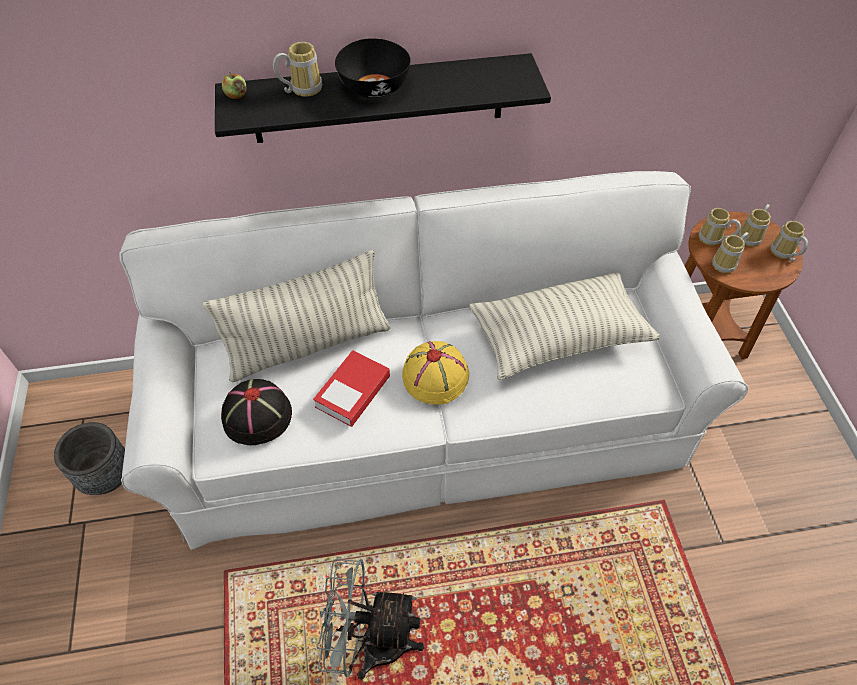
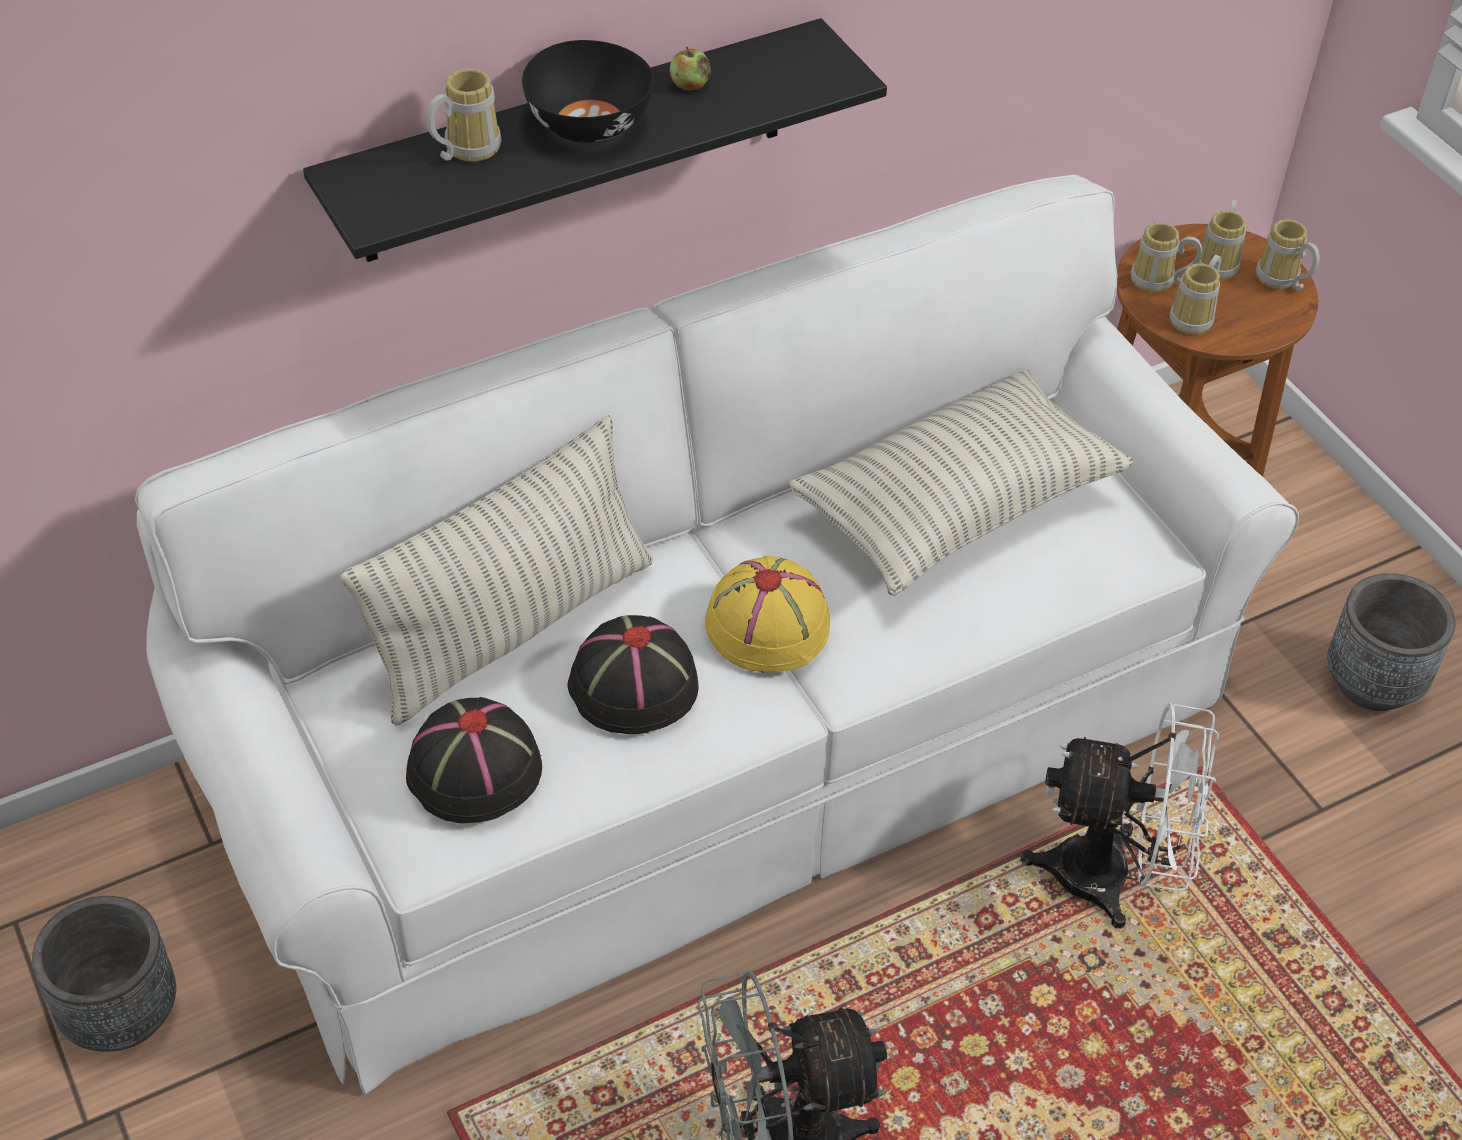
camera: 20 degrees left, 5 degrees down
(236, 95) = (355, 181): apple -> apple (690, 85)
(353, 392) = (632, 685): book -> black hat
(595, 547) = (1112, 877): none -> white fan
(775, 479) = (1372, 683): none -> grey planter

